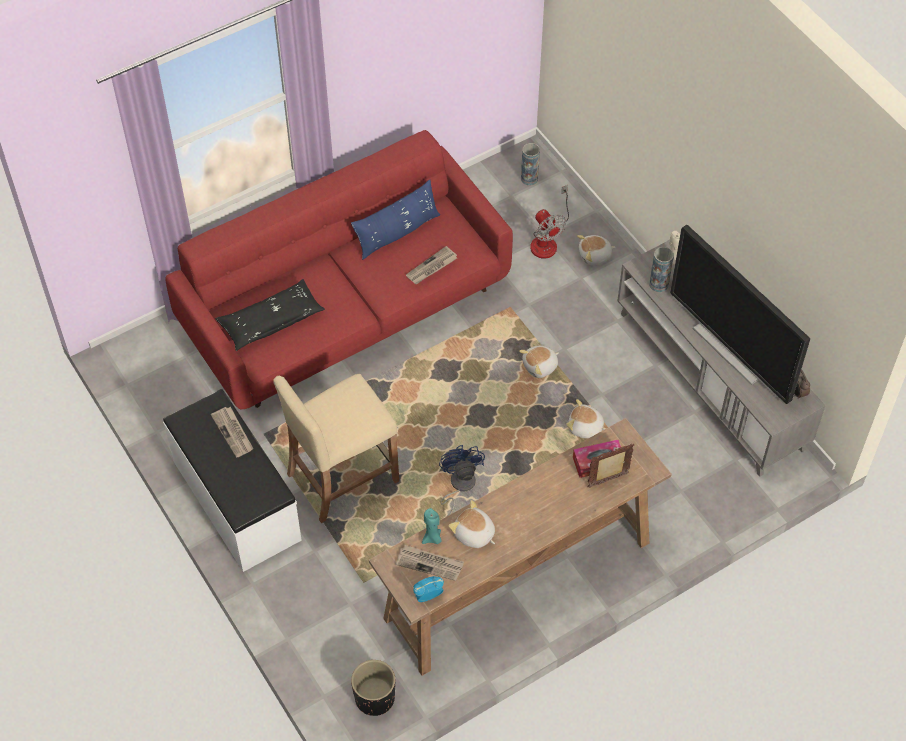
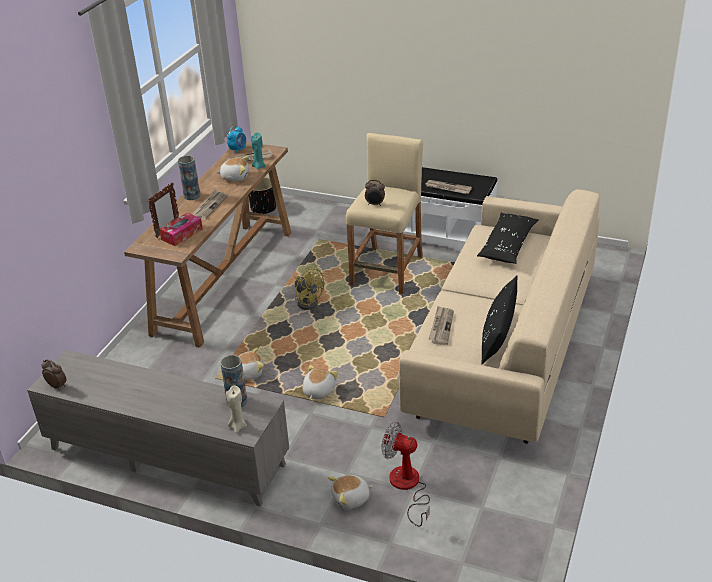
camera: 145 degrees right, 20 degrees down
(347, 310) = (502, 348): red sofa -> beige sofa
(362, 406) = (375, 204): none -> alarm clock
(397, 233) = (497, 335): blue pillow -> black pillow
(459, 485) = (308, 301): blue fan -> yellow fan
(529, 178) = (484, 535): vase -> vase (192, 196)
(539, 495) = (209, 206): none -> newspaper
(595, 256) = (351, 499): plush toy -> plush toy turned 150 degrees counterclockwise
(731, 349) = (135, 387): television -> none

